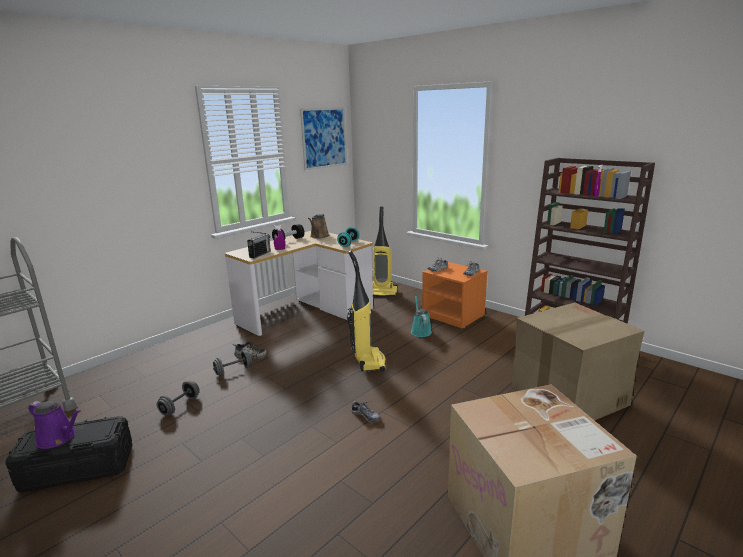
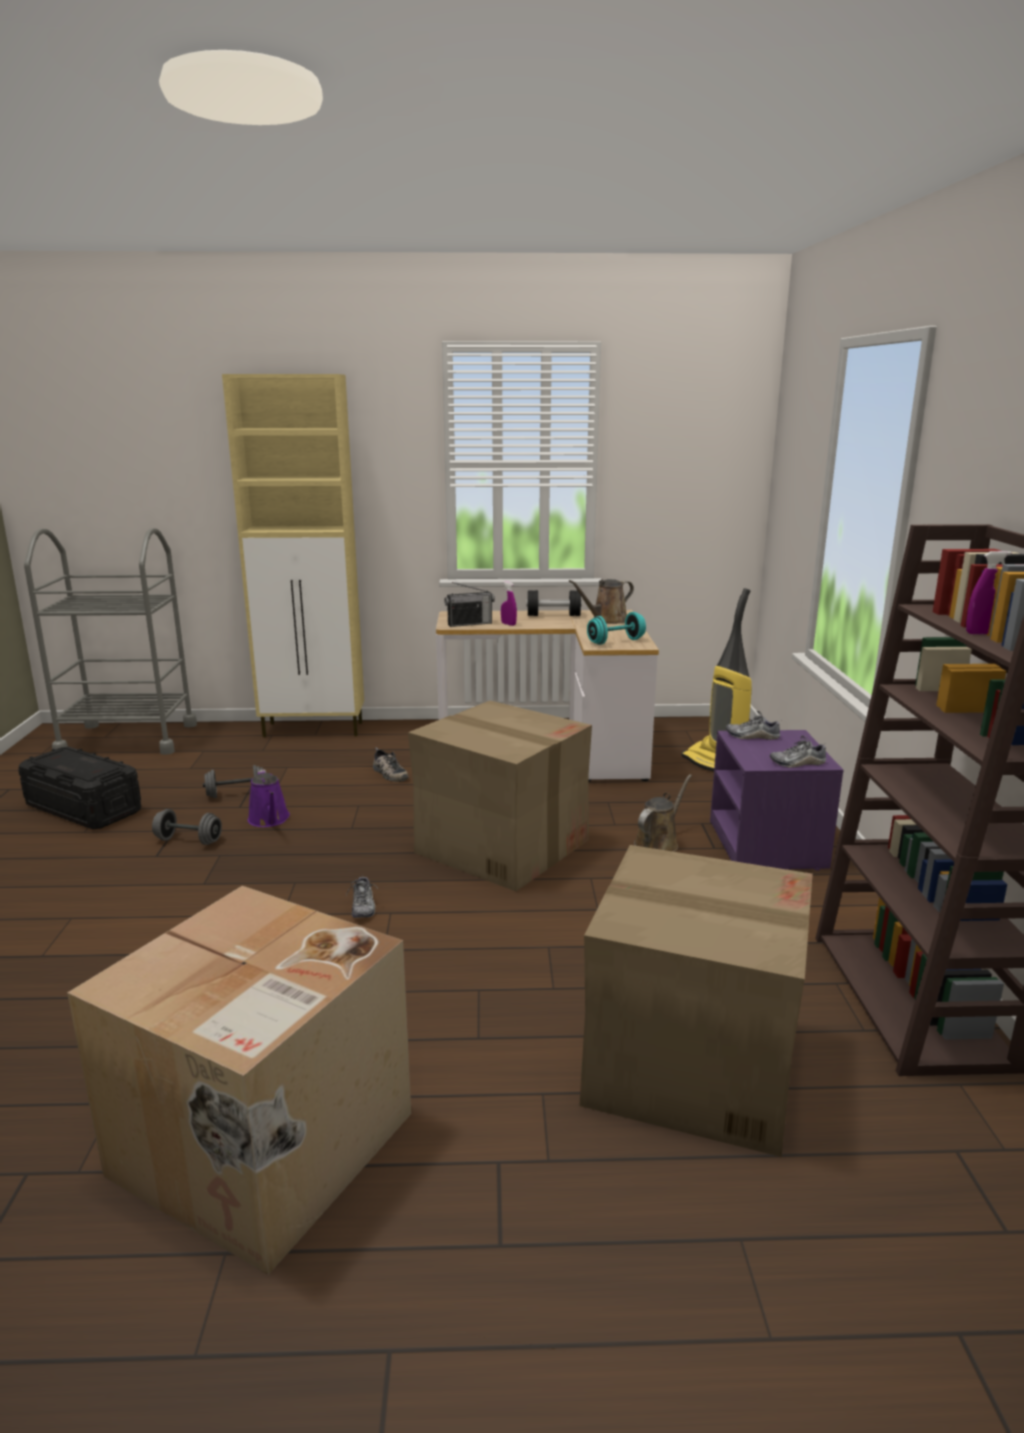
camera: 45 degrees right, 0 degrees up
(59, 438) = (68, 762): purple watering can -> purple watering can (269, 820)
(155, 353) = (315, 729): none -> beige cabinet
(233, 370) = (343, 782): grey dumbbell -> grey dumbbell (189, 840)
(324, 138) = (698, 441): picture -> none
(368, 361) = (501, 846): vacuum cleaner -> cardboard box
(420, 331) = (658, 842): turquoise watering can -> brown watering can
(454, 315) = (768, 845): orange nightstand -> purple nightstand

